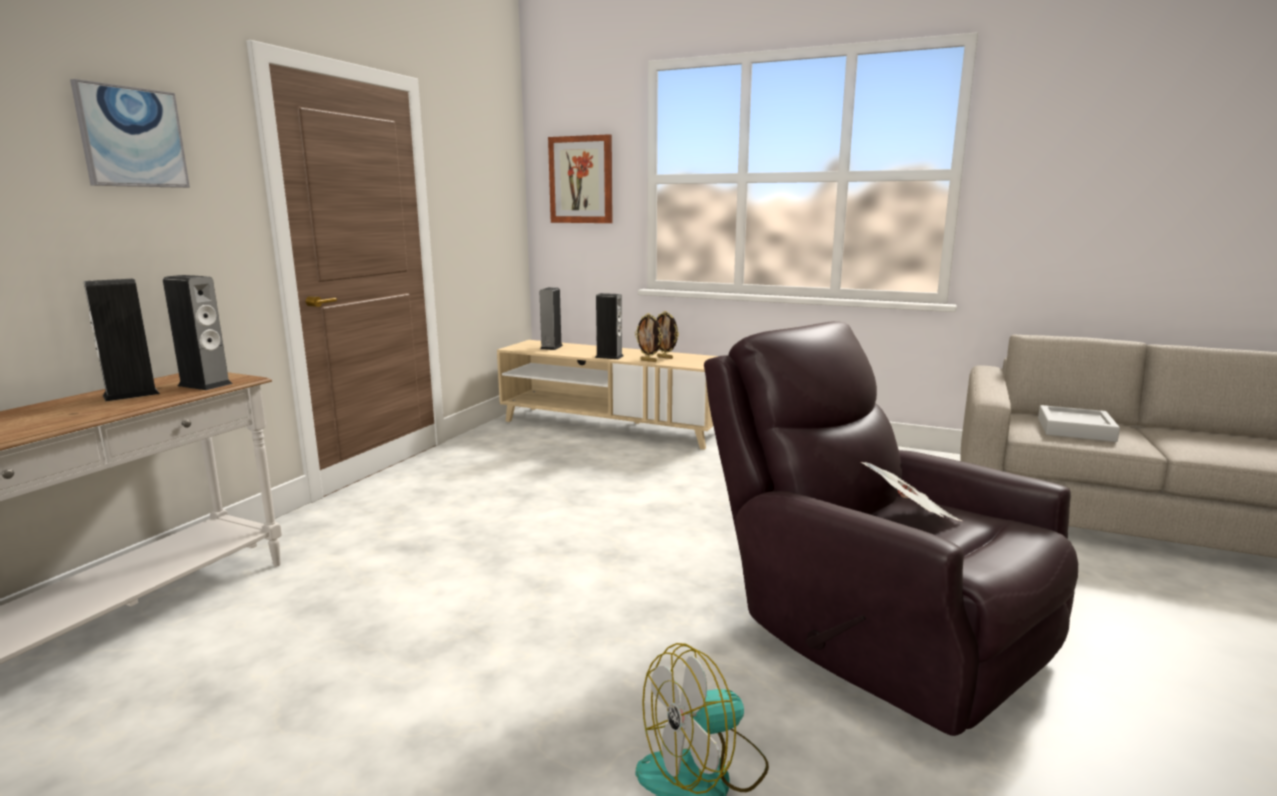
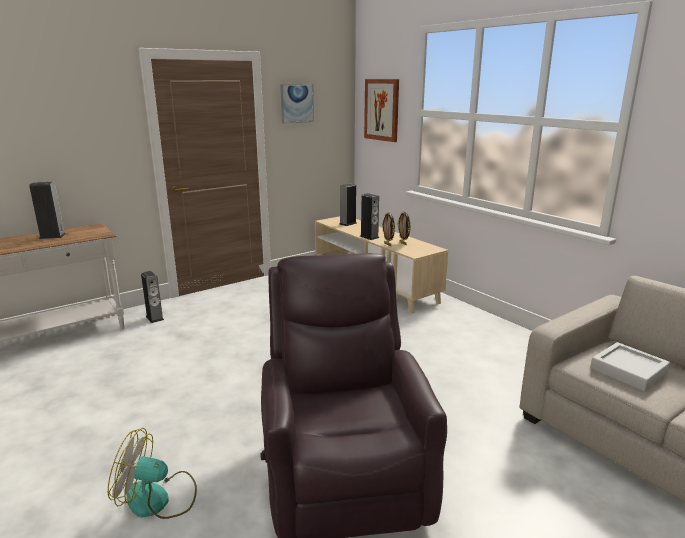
camera: 30 degrees right, 5 degrees up
(132, 137) = (70, 108): picture -> picture (296, 103)
(205, 384) = (84, 235): speaker -> speaker (154, 318)
(908, 515) = (351, 398): newspaper -> none

